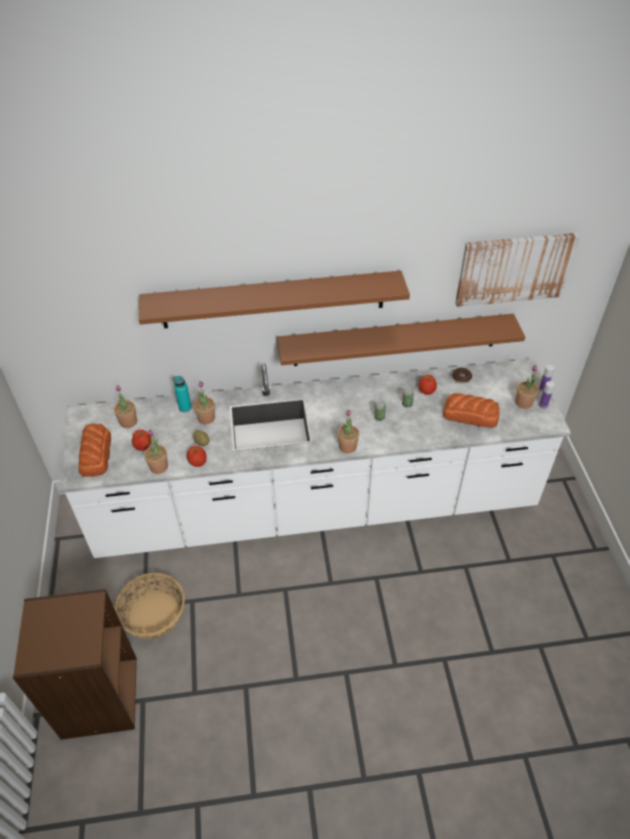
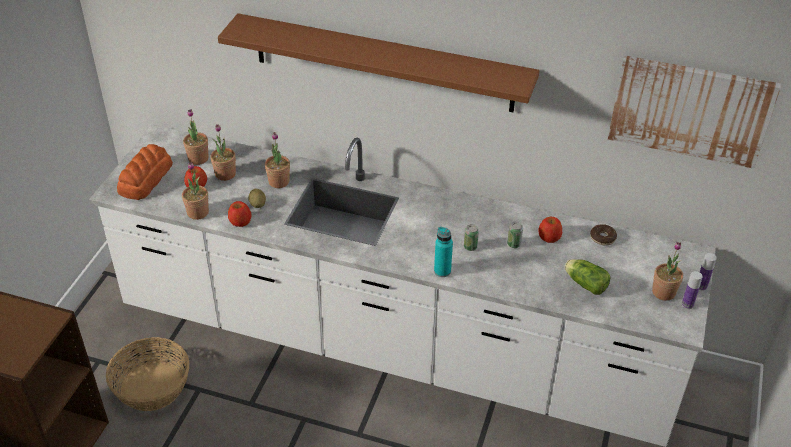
camera: 25 degrees right, 5 degrees down
(185, 407) = (264, 164): turquoise bottle -> turquoise bottle (442, 271)
(347, 446) = (411, 264): potted plant -> potted plant (225, 174)
(395, 340) = (529, 161): brown shelf -> none
(471, 415) = (584, 283): bread -> lettuce

